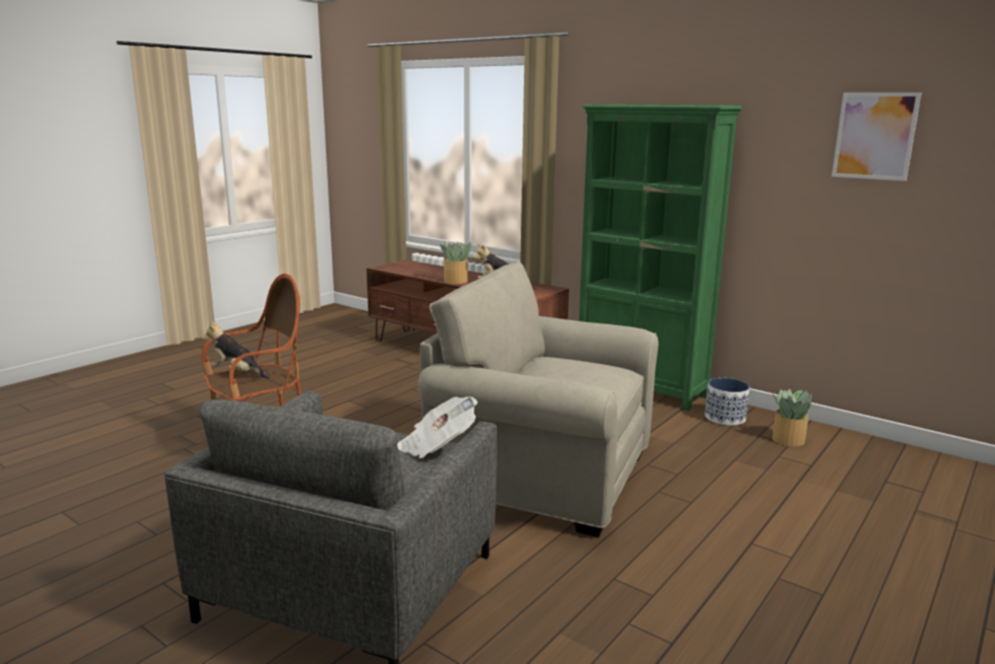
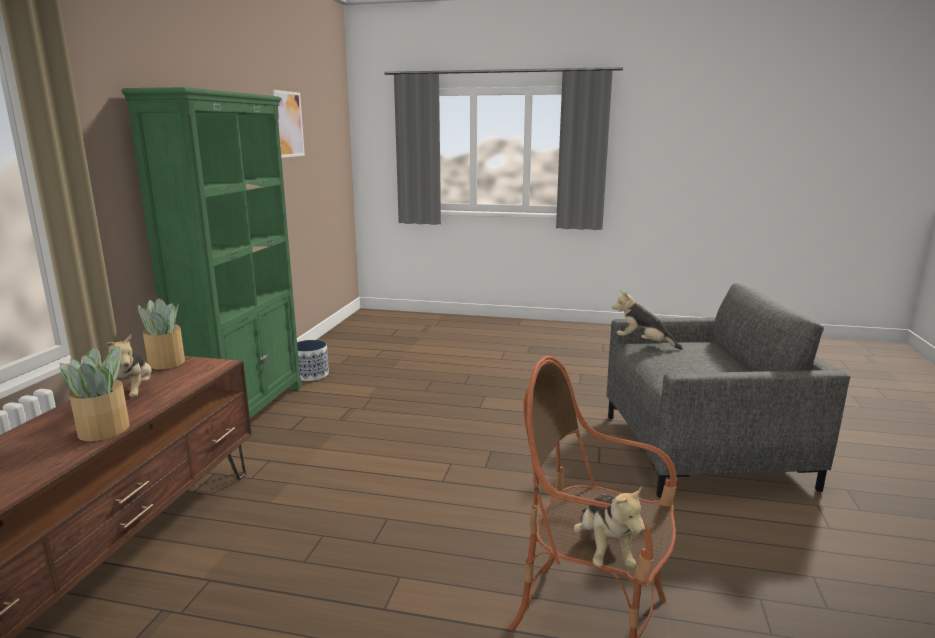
camera: 115 degrees left, 0 degrees up
(437, 446) = (643, 343): newspaper -> plush toy
(542, 474) = (478, 422): beige armchair -> none
(787, 440) = (344, 356): potted plant -> potted plant (166, 362)

